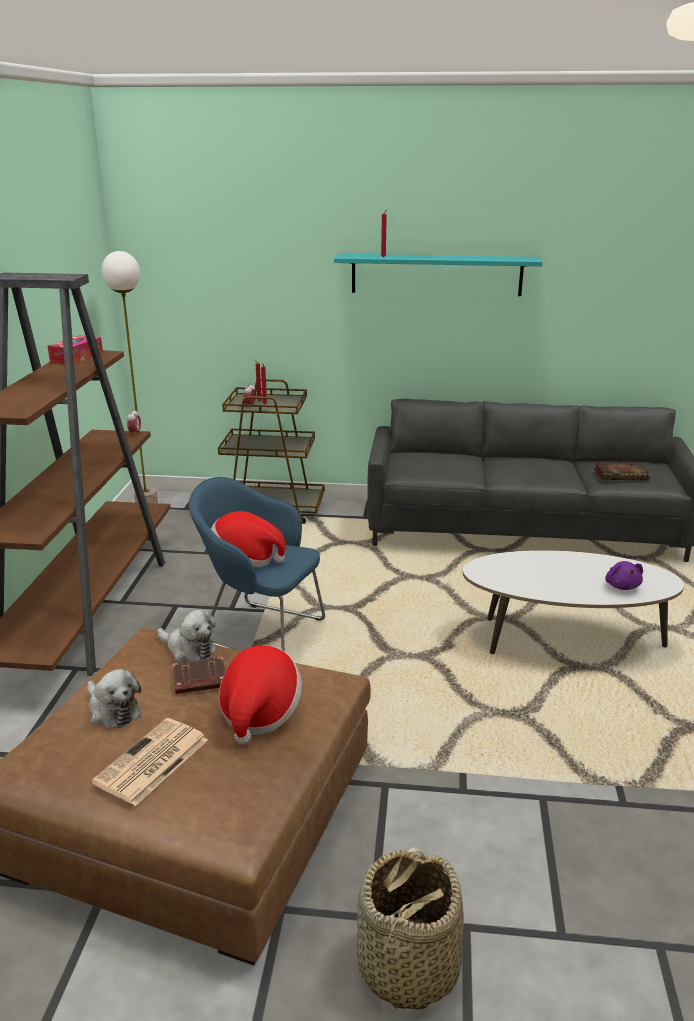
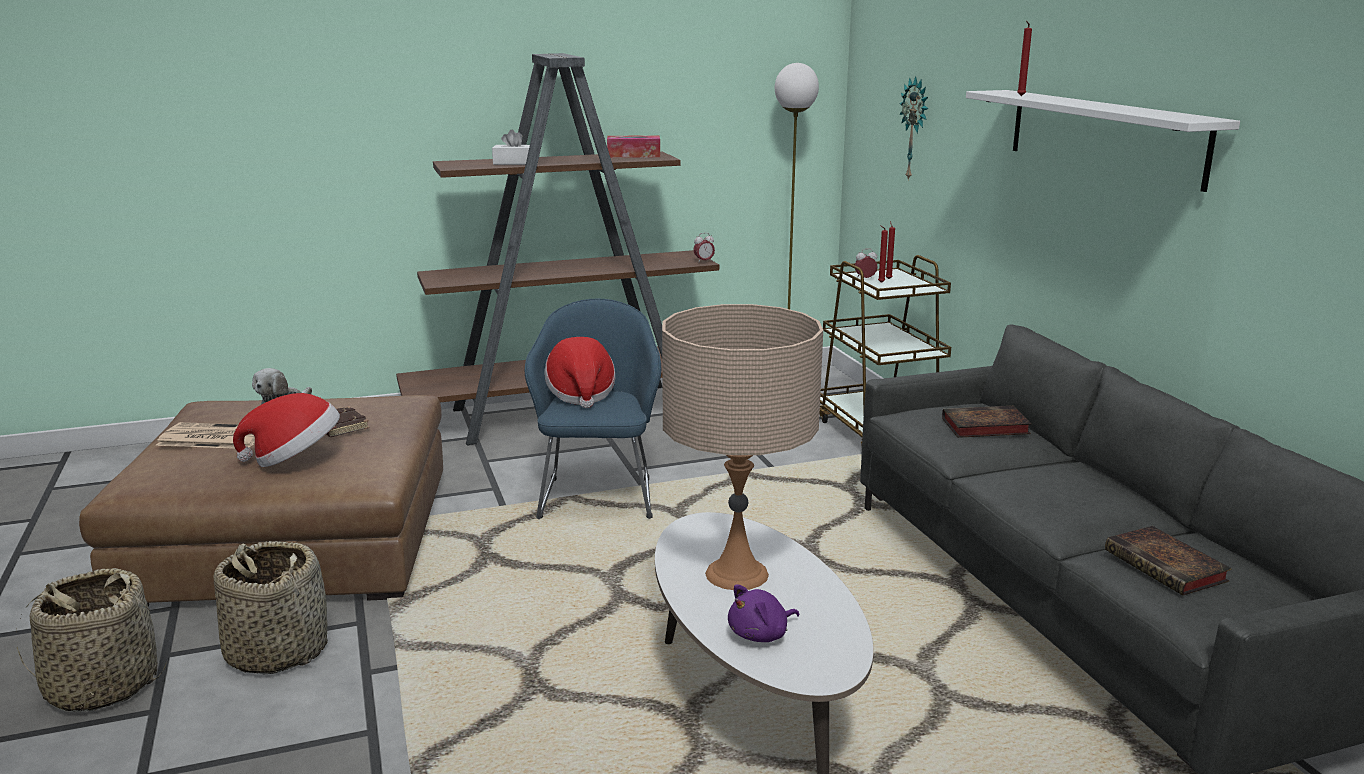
camera: 65 degrees right, 5 degrees down
(38, 392) = (514, 163): none -> white tissue box
(188, 649) = (396, 414): plush toy -> none
(229, 289) = (915, 129): none -> wall clock
(405, 839) = (277, 651): none -> basket
(436, 274) = (1103, 136): turquoise shelf -> white shelf
(443, 460) = (983, 427): none -> book
(551, 576) = (736, 574): none -> beige table lamp

